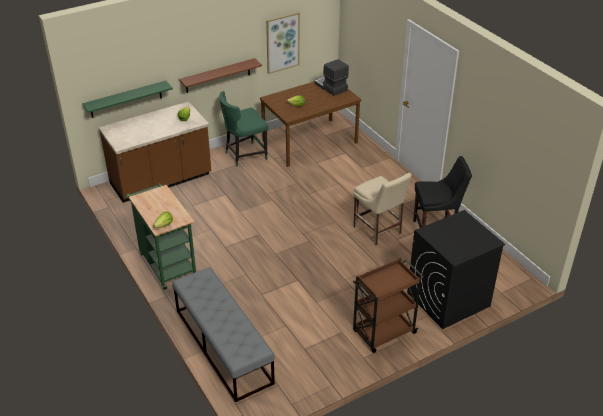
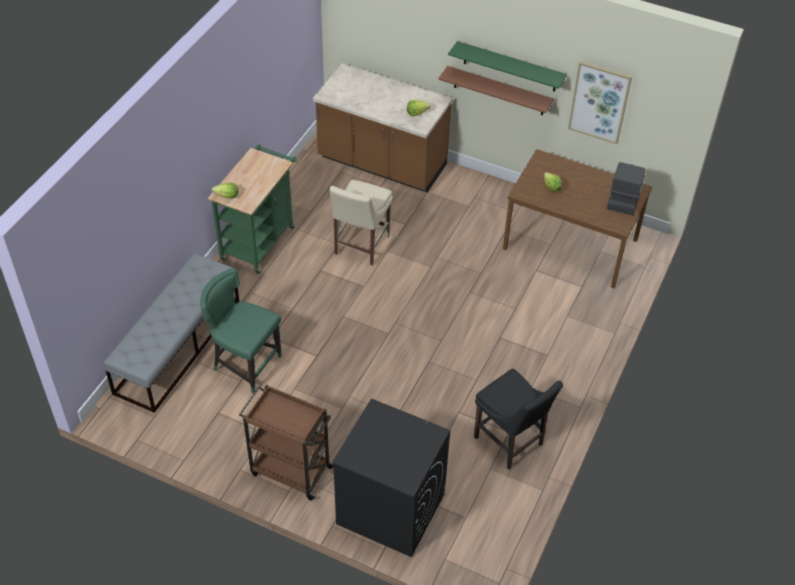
camera: 55 degrees right, 10 degrees up
(126, 99) = (380, 52): green shelf -> green shelf (510, 67)
(244, 155) = (488, 202): green chair -> green chair (245, 364)
(378, 231) = (458, 388): beige chair -> beige chair (360, 247)

